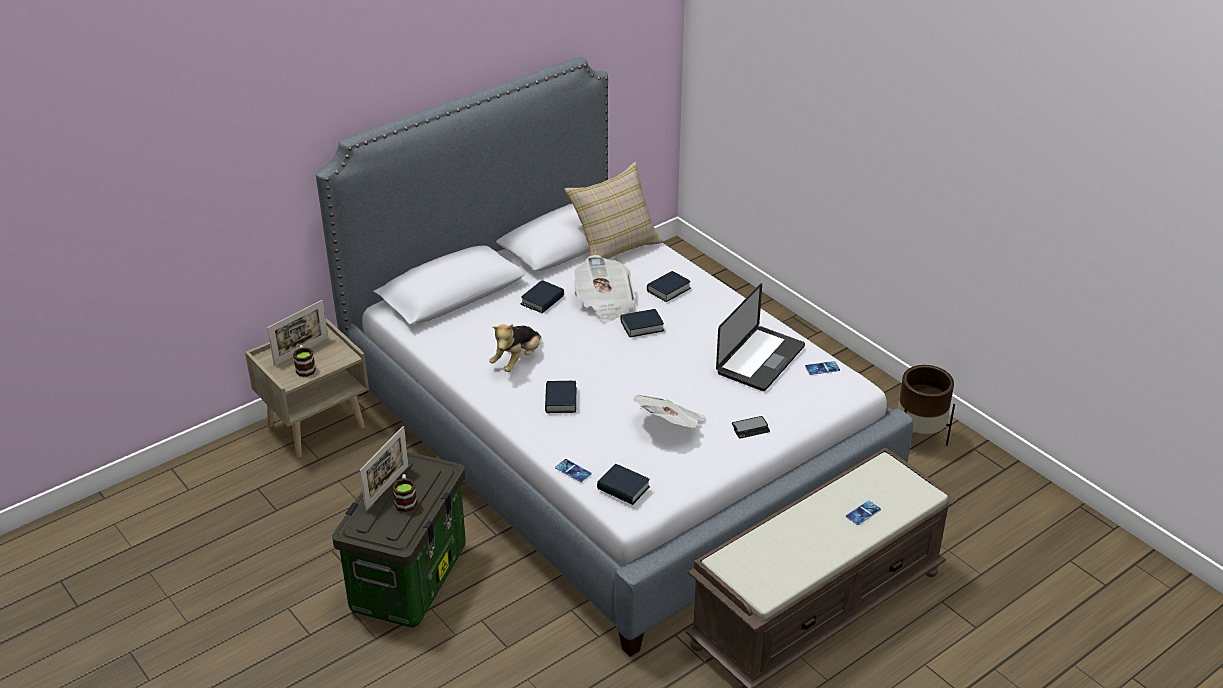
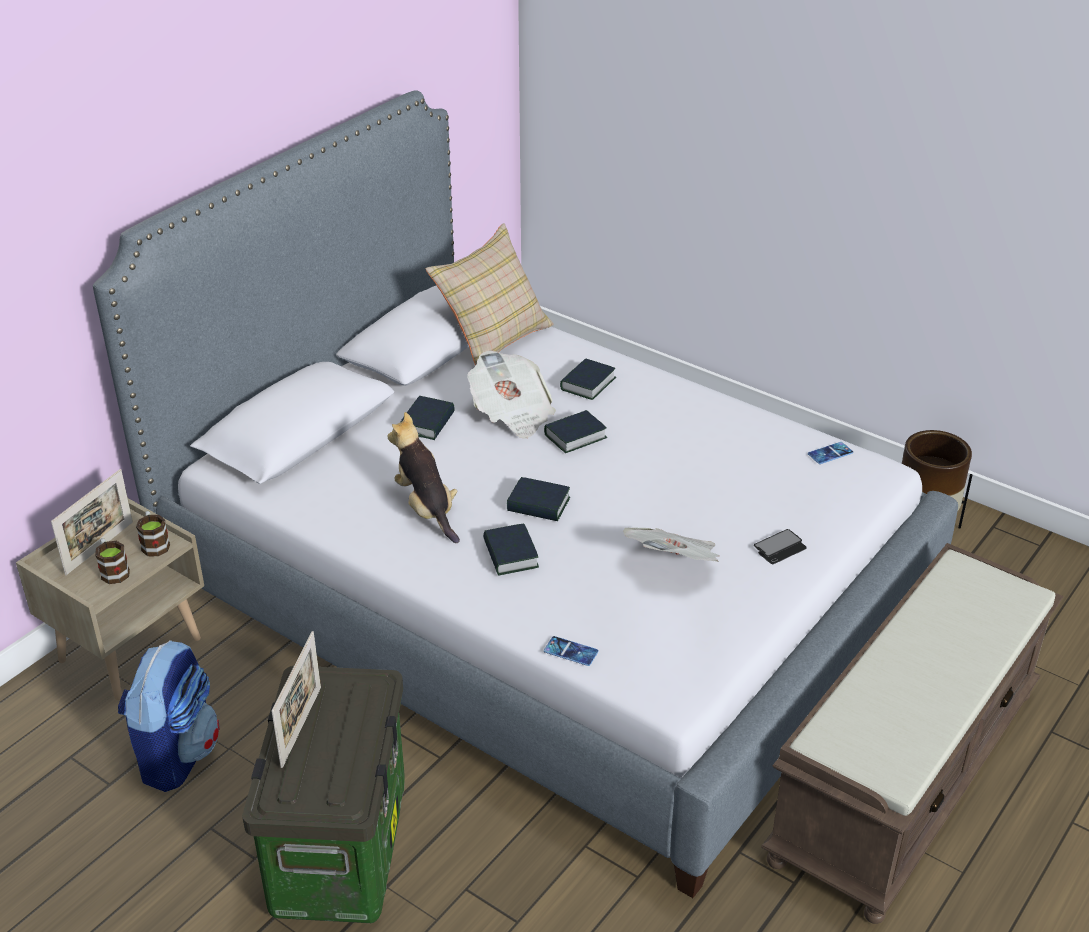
camera: 15 degrees left, 0 degrees up
(325, 499) = (177, 754): none -> backpack
(405, 501) = (336, 741): mug -> mug (154, 543)
(517, 360) = (426, 509): plush toy -> plush toy turned 135 degrees clockwise
(623, 488) = (652, 664): book -> book (538, 505)
(760, 360) = (748, 455): laptop -> none
(863, 513) = (965, 636): phone -> none

